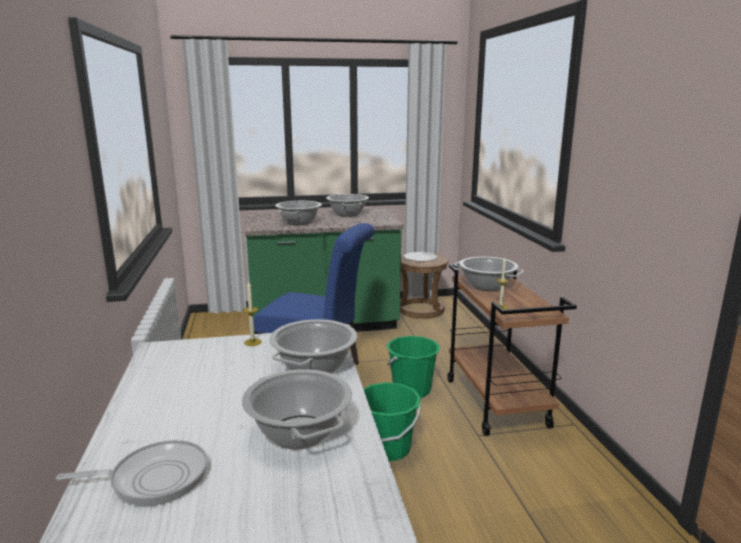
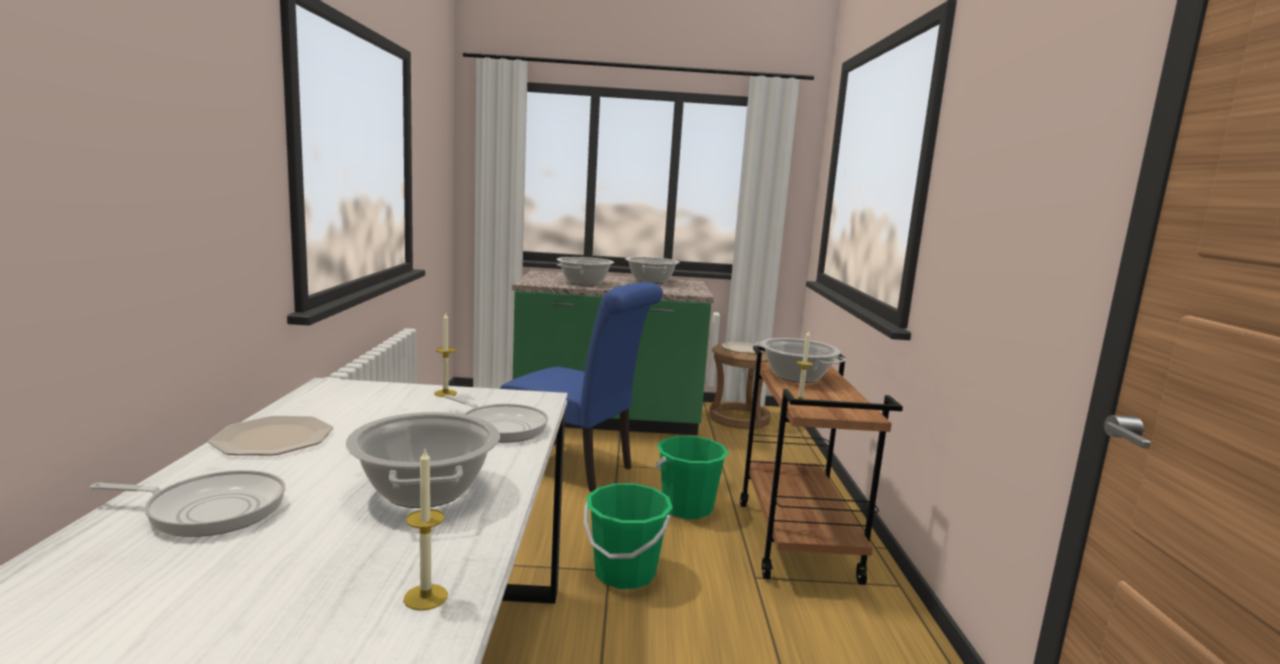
camera: 10 degrees right, 5 degrees down
(151, 406) = (273, 438): none -> plate
(314, 367) = (500, 427): cooking pot -> frying pan
(360, 519) = (425, 597): none -> candle

